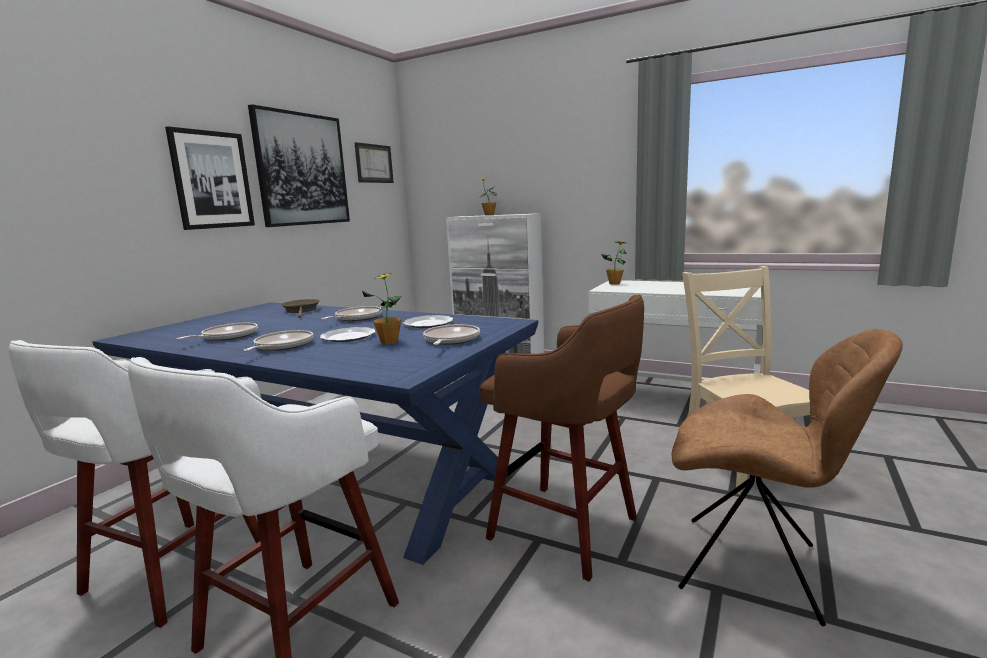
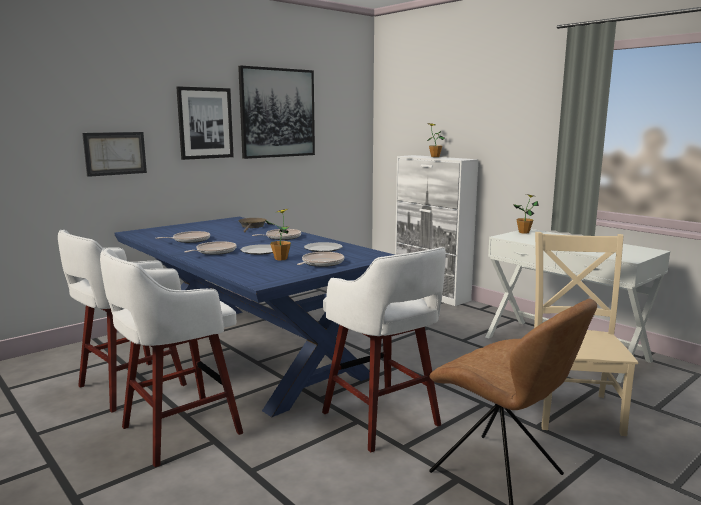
camera: 20 degrees right, 0 degrees up
(374, 163) = (344, 105): picture -> picture (115, 153)
(567, 530) = (382, 421): brown stool -> white stool

